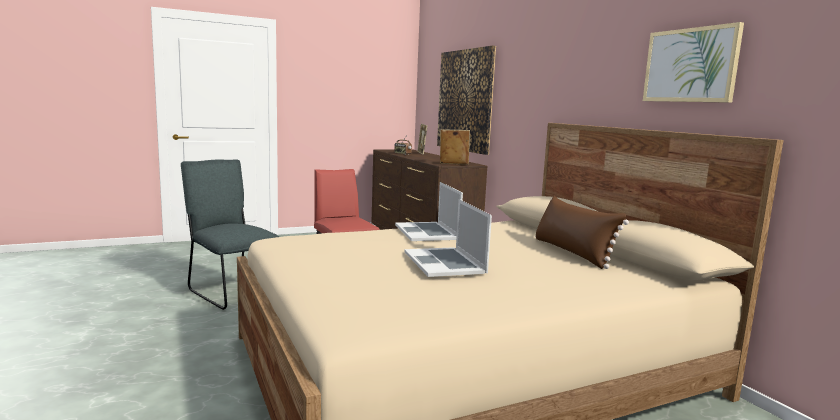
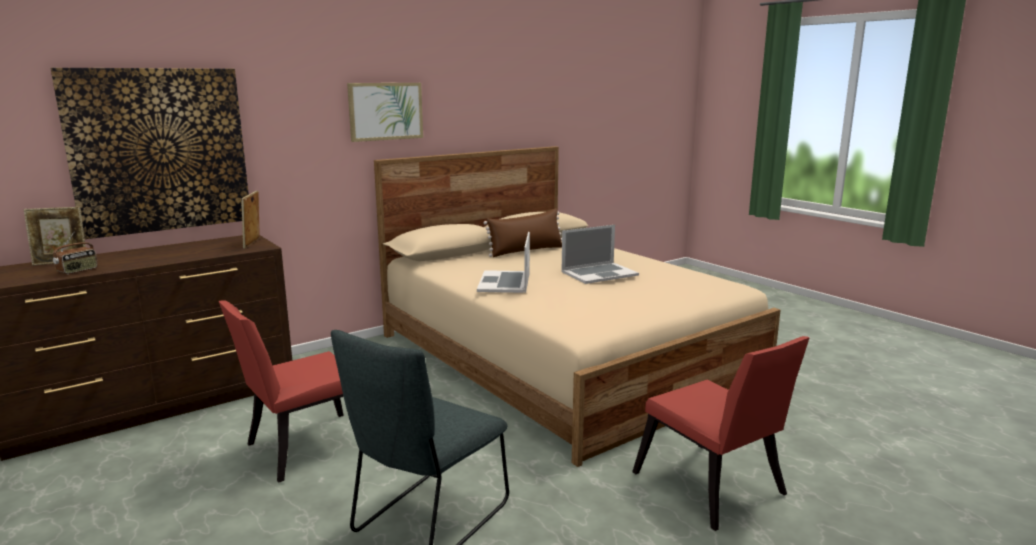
camera: 100 degrees left, 5 degrees up
(138, 385) = (713, 489): none -> red chair
(427, 232) = (505, 282): laptop -> laptop turned 120 degrees clockwise
(690, 65) = (496, 103): picture -> picture (385, 111)

